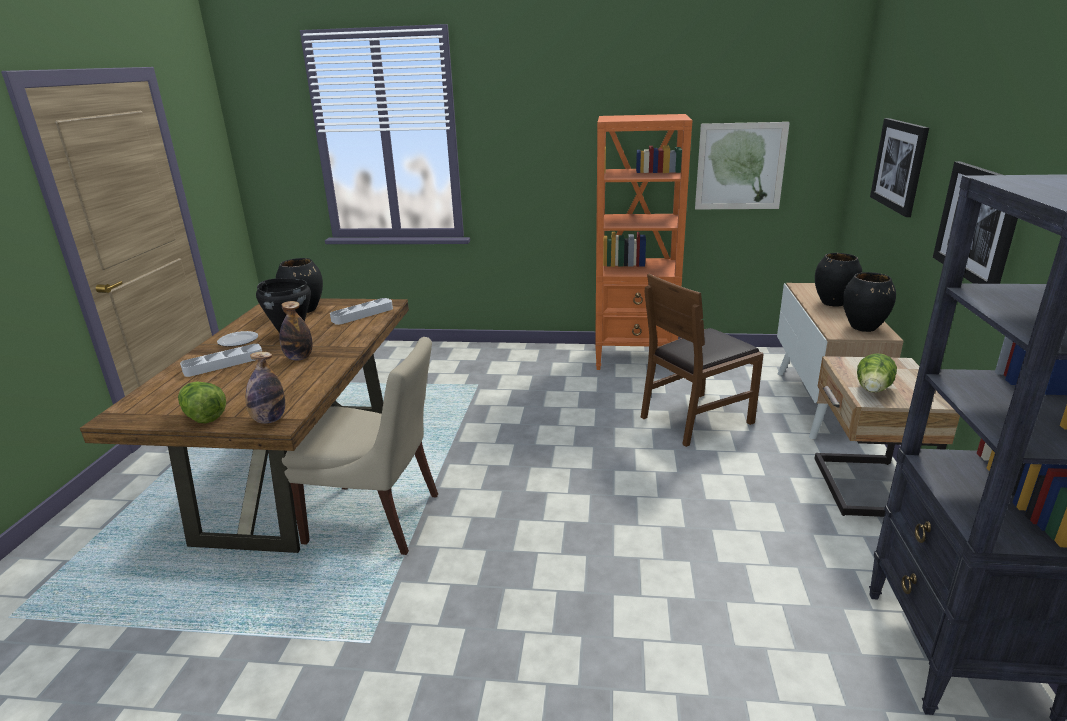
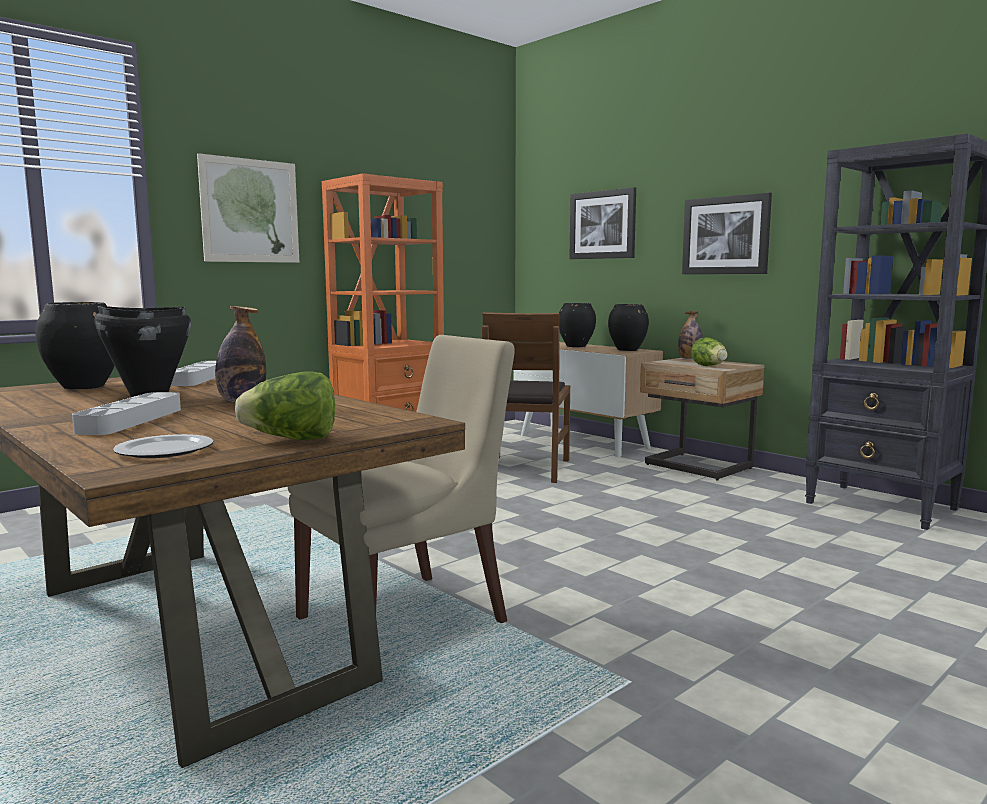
camera: 50 degrees left, 15 degrees down
(238, 340) = (67, 410): plate -> plate (163, 450)
(269, 420) = (397, 423): bottle -> bottle (690, 359)
(740, 166) = (443, 244): picture -> picture (250, 211)

